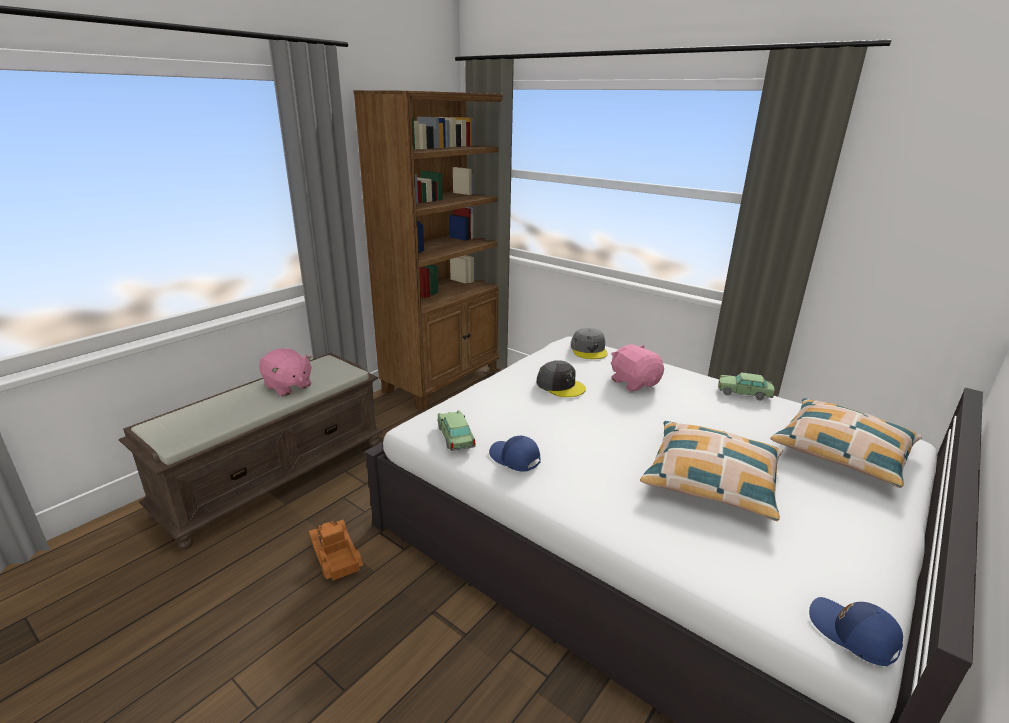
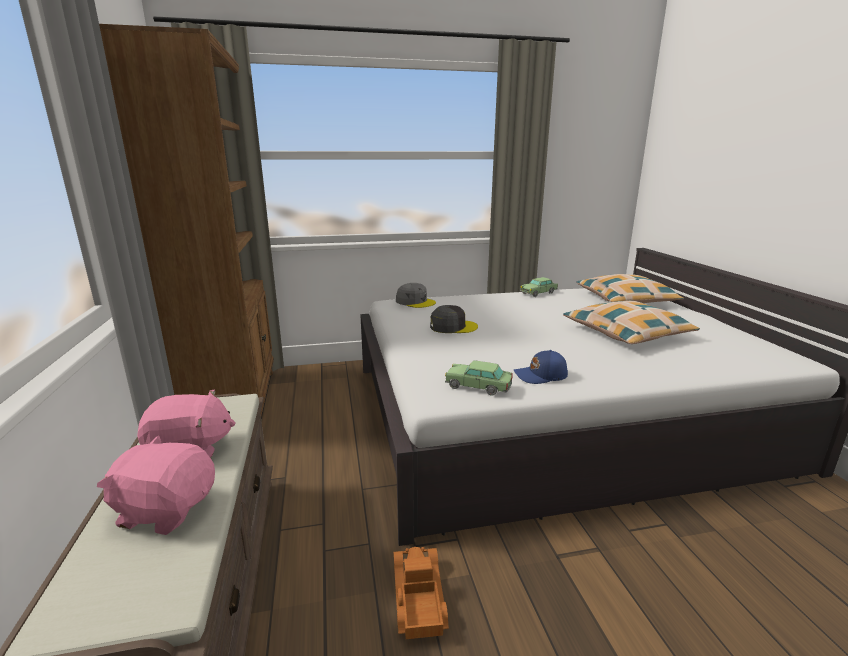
camera: 50 degrees left, 5 degrees down
(335, 556) = (417, 597): toy truck -> toy truck turned 75 degrees clockwise
(634, 383) = (484, 308): pink plush toy -> pink plush toy (166, 509)
(852, 634) = (793, 358): blue cap -> none

